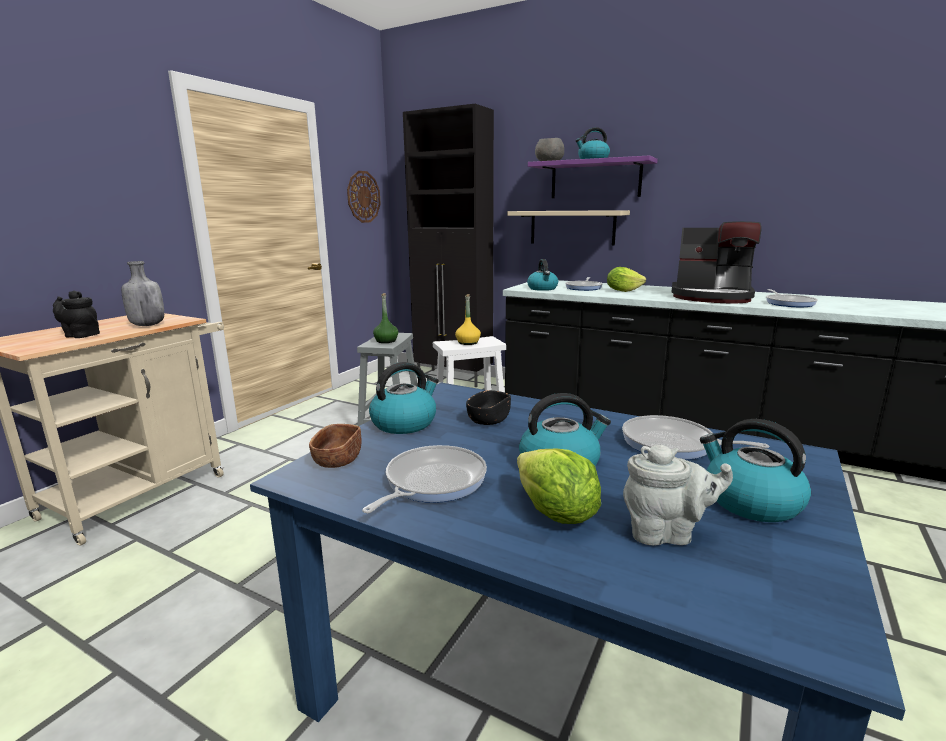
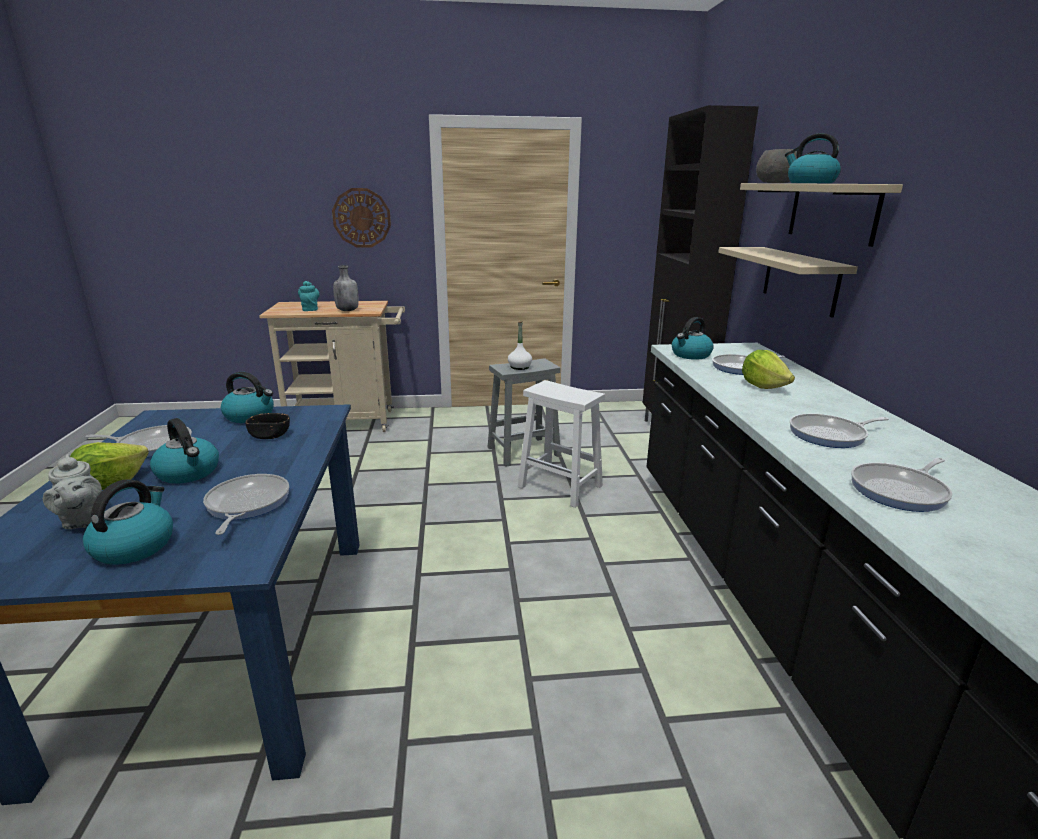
camera: 55 degrees right, 5 degrees up
(80, 335) = (310, 309): black teapot -> turquoise teapot
(338, 460) = (180, 417): brown bowl -> none
(363, 197) = (639, 213): wall clock -> wall clock (361, 218)
(386, 341) = (519, 367): green bottle -> white bottle
(468, 343) = (563, 391): yellow bottle -> none
(595, 179) = (832, 212): purple shelf -> beige shelf
(711, 297) = (830, 435): coffee machine -> frying pan

